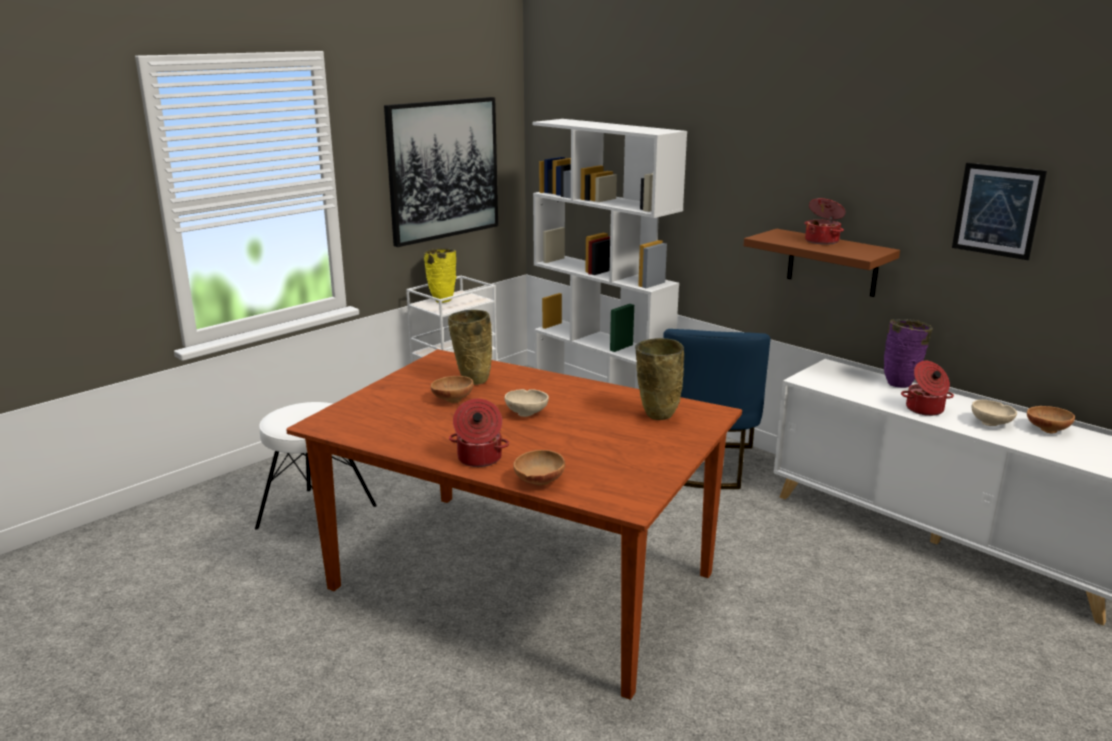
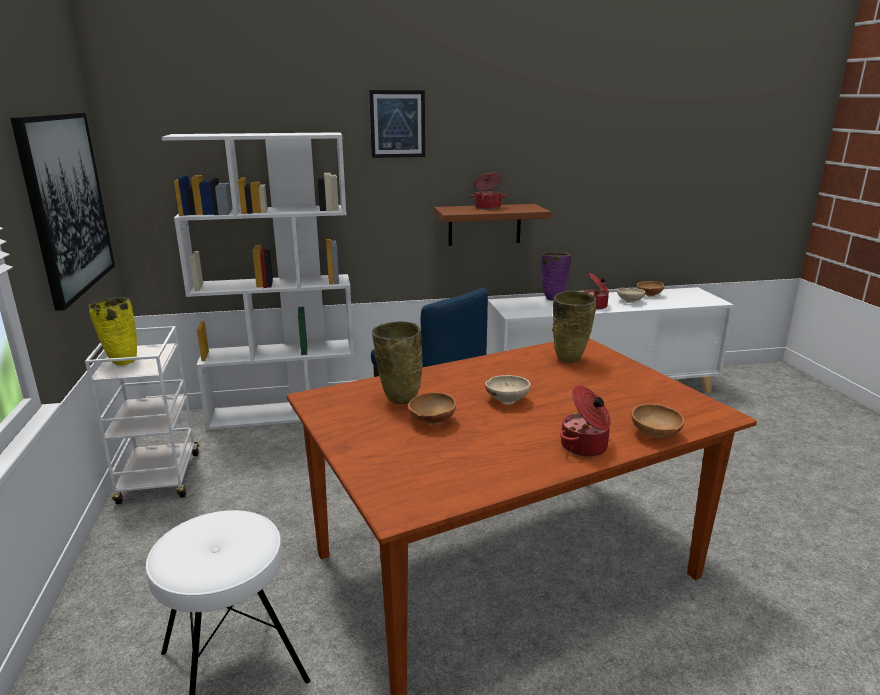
camera: 55 degrees left, 0 degrees up
(997, 210) = (596, 164): picture -> picture (397, 124)

